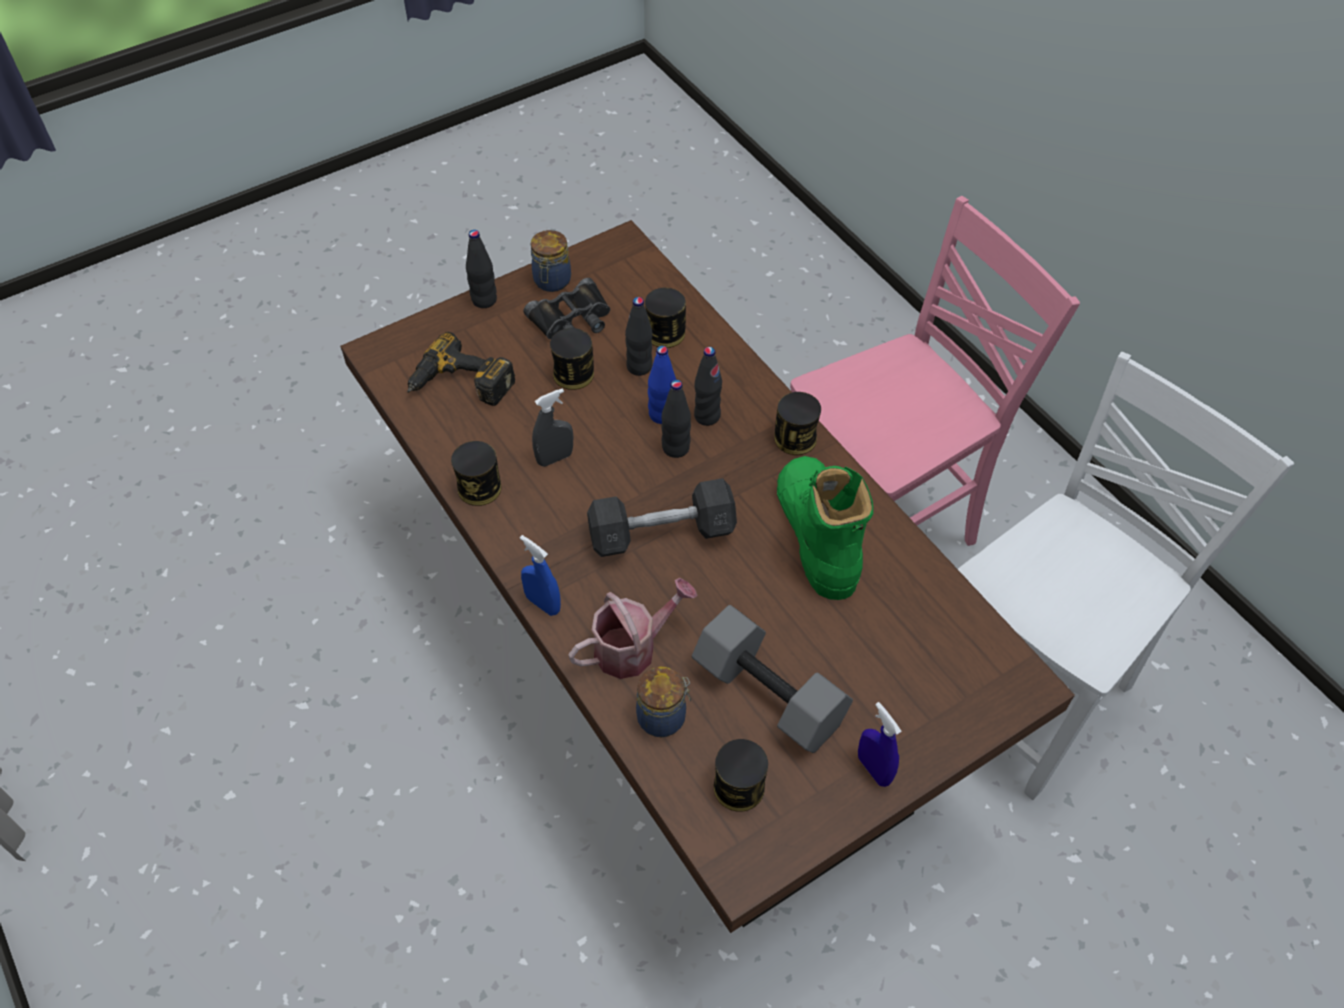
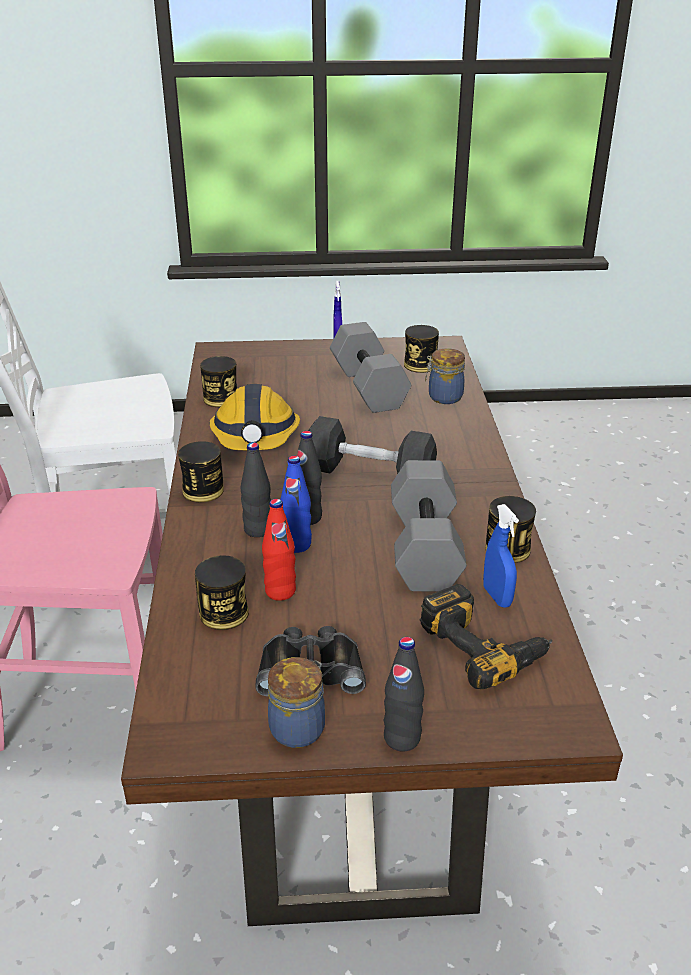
camera: 150 degrees left, 20 degrees down
(543, 604) = (492, 465): blue spray bottle -> blue spray bottle (497, 597)
(555, 458) = (422, 547): grey spray bottle -> grey dumbbell
(573, 374) = (353, 610): can -> can (221, 398)
(632, 647) = (440, 427): watering can -> none
(639, 367) = (280, 591): black bottle -> red bottle
(817, 534) = (255, 437): green boot -> hard hat

